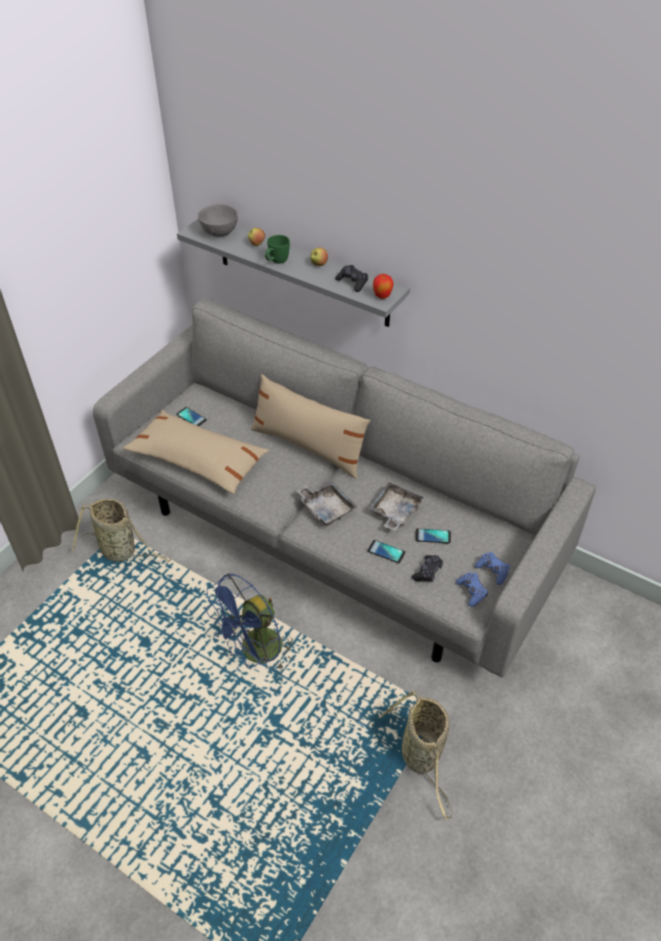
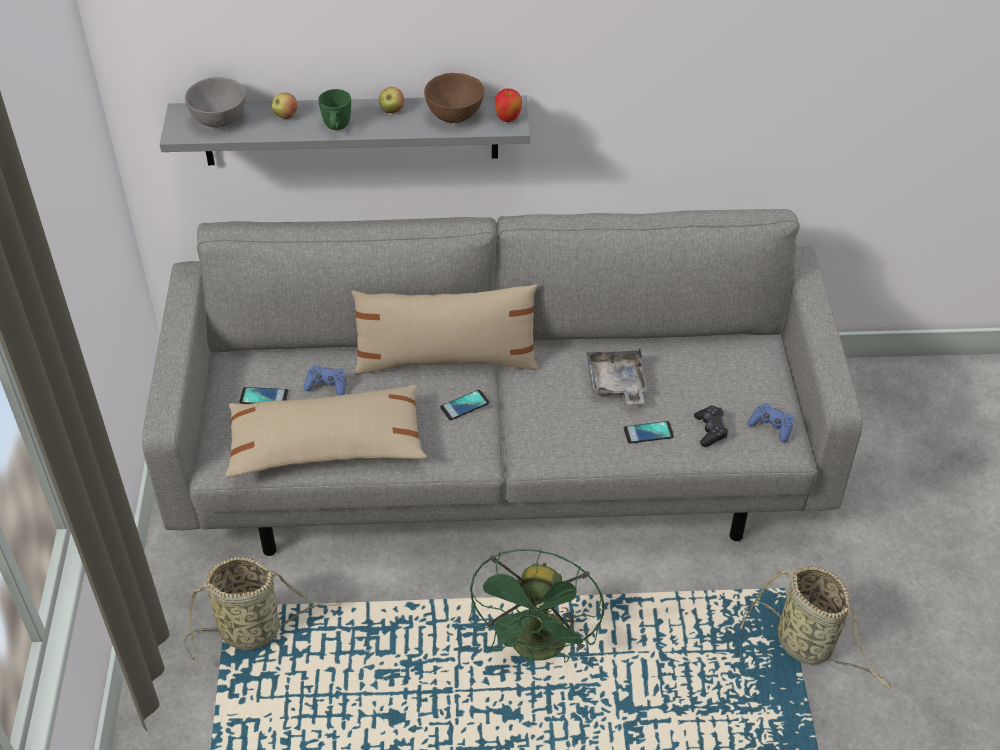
camera: 35 degrees left, 0 degrees up
(255, 653) = (538, 649): blue fan -> green fan
(326, 508) = (537, 420): grey tray -> none
(352, 282) = (456, 116): black game controller -> brown bowl
(433, 536) = (681, 389): phone -> phone (464, 405)
(492, 571) = (772, 393): blue game controller -> blue game controller (327, 385)

